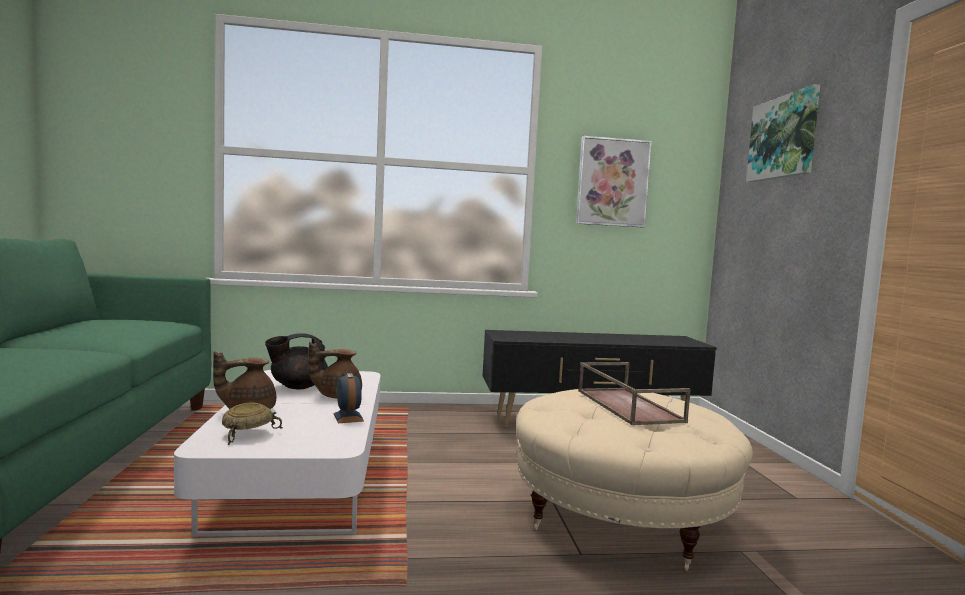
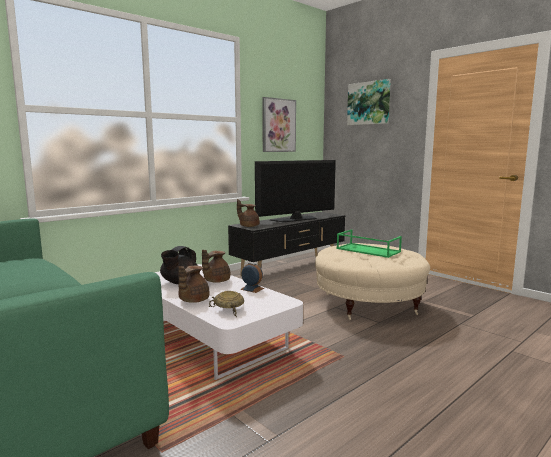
camera: 35 degrees left, 5 degrees up
(507, 334) = (248, 226): none -> brown teapot
(607, 338) = (296, 219): none -> television
(626, 405) = (367, 250): brown tray -> green tray

